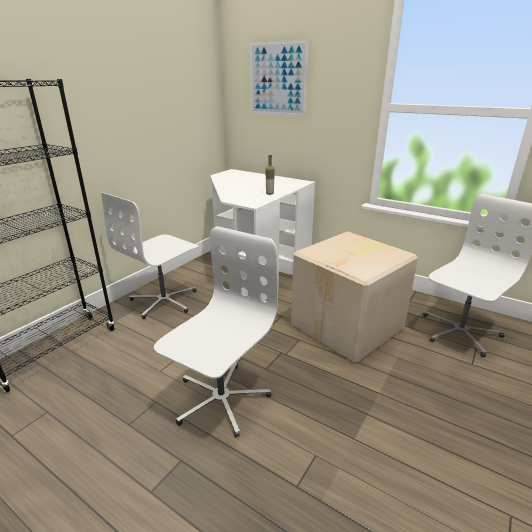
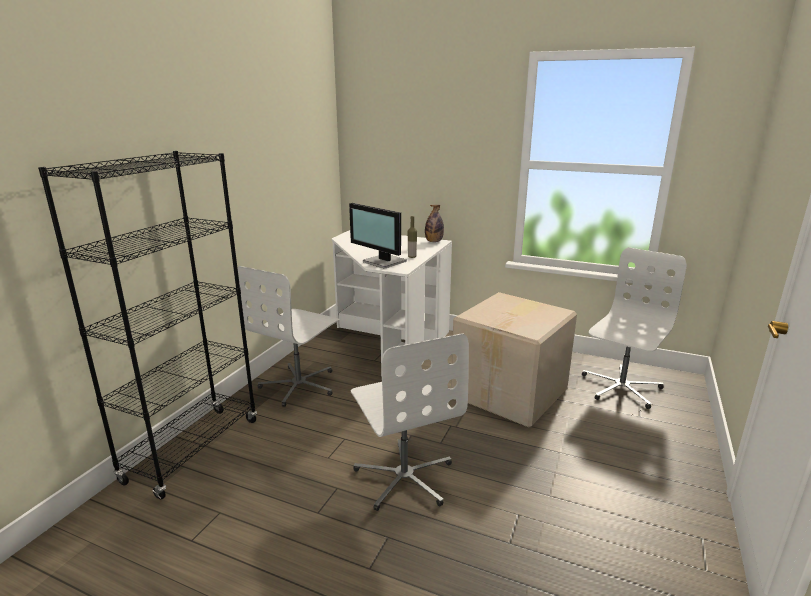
camera: 10 degrees left, 5 degrees down
(220, 399) = (405, 477): white office chair -> white office chair turned 135 degrees clockwise
(241, 197) = (383, 262): none -> monitor
(277, 79) = (406, 134): picture -> none
(298, 181) = (434, 241): none -> bottle

